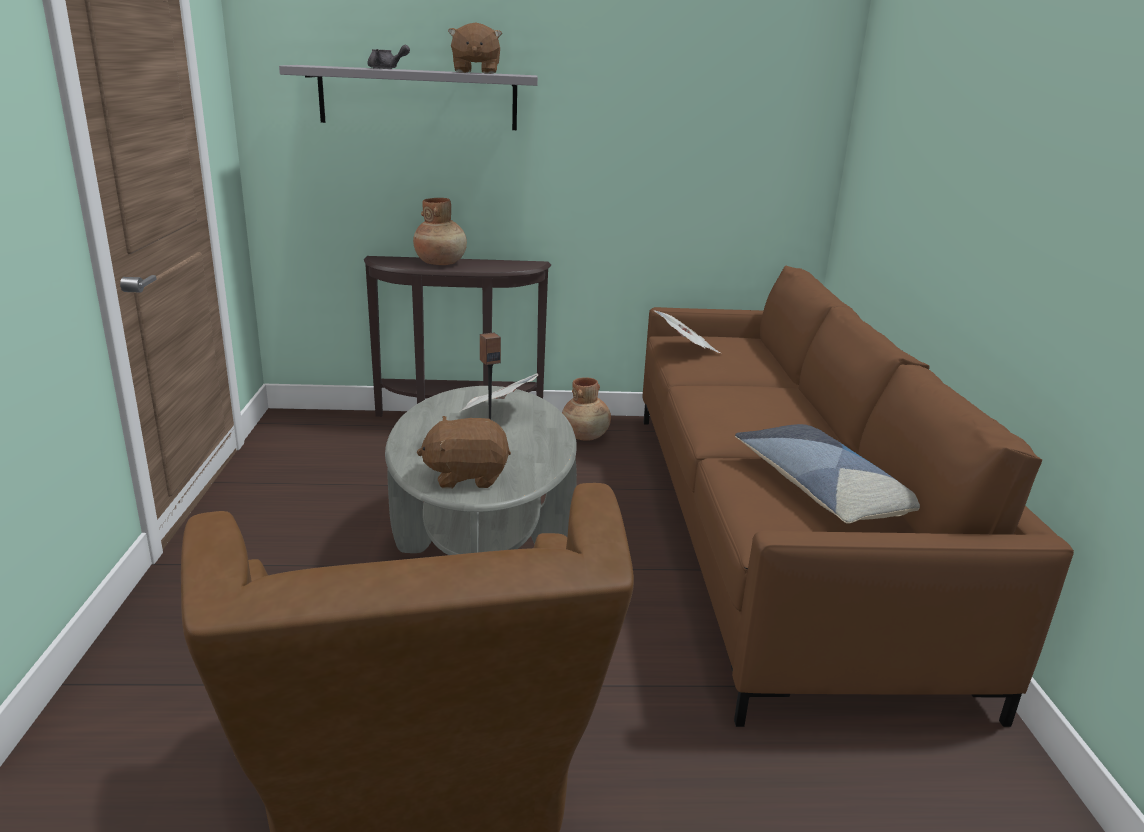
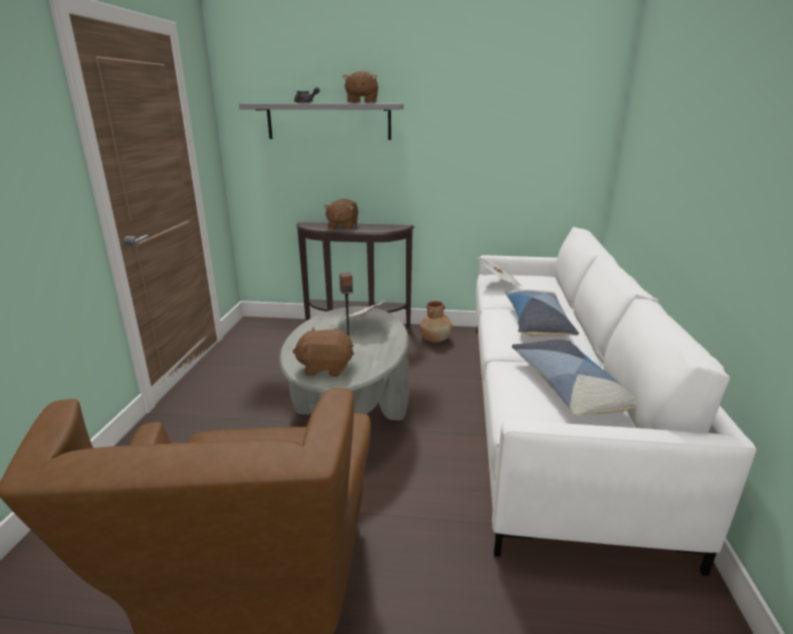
camera: 10 degrees right, 0 degrees up
(441, 263) = (342, 226): brown vase -> brown plush toy
(754, 403) = (536, 322): none -> pillow
(772, 531) = (550, 411): brown sofa -> white sofa

